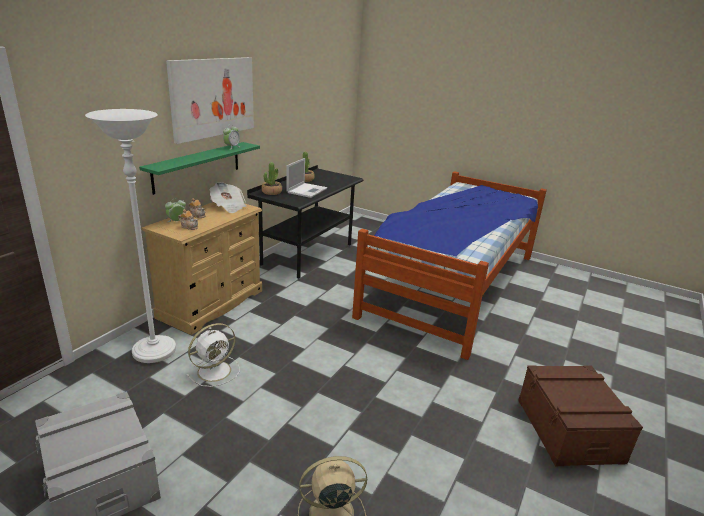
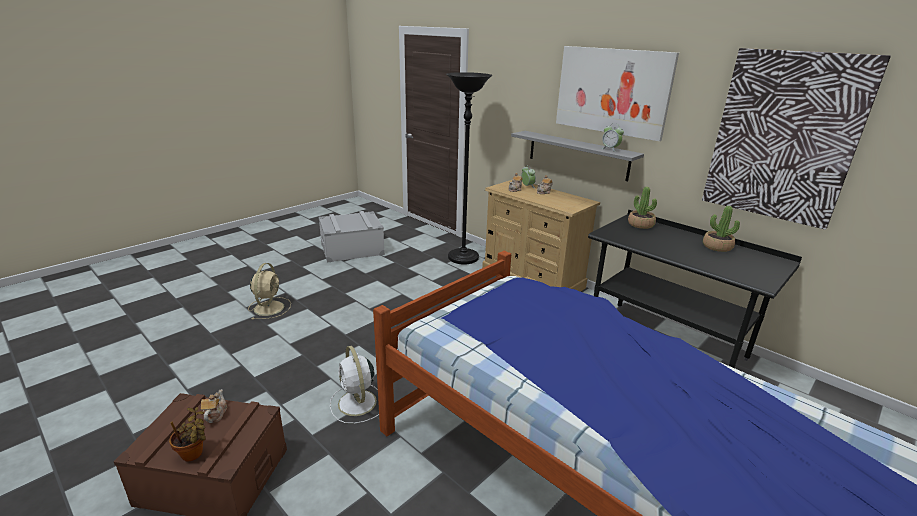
camera: 105 degrees right, 0 degrees up
(154, 351) = (463, 258): white floor lamp -> black floor lamp
(197, 166) = (577, 155): green shelf -> grey shelf
(215, 370) = (430, 278): white fan -> white fan (357, 404)
(228, 207) = (570, 202): newspaper -> none
(298, 102) = (783, 137): none -> picture
(307, 190) = (662, 243): laptop -> none
(563, 394) = (215, 414): none -> teapot
(596, 388) = (194, 454): none -> potted plant

